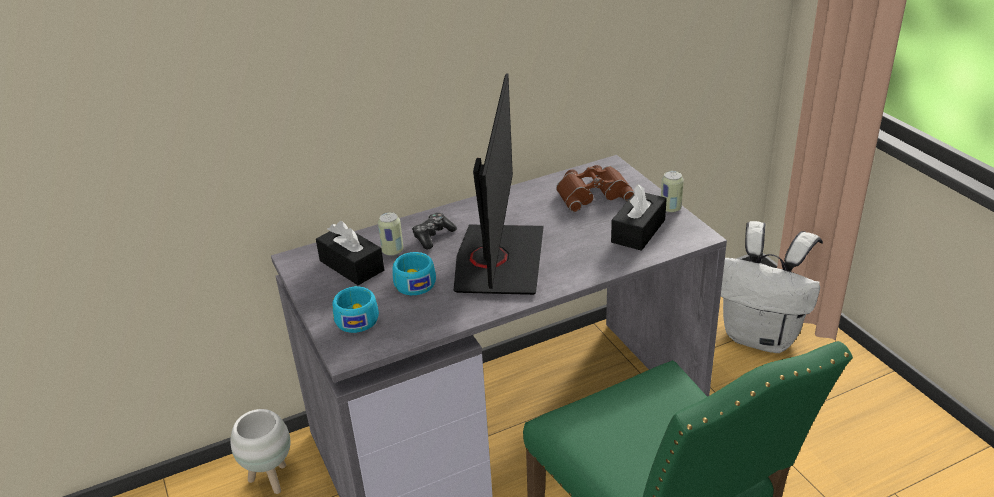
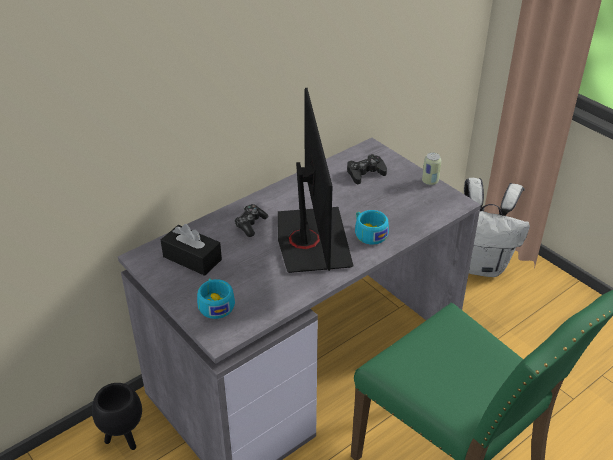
camera: 15 degrees left, 5 degrees up
(270, 479) = (123, 438): white planter -> black planter
(392, 251) = (222, 241): can -> none
(413, 282) = (250, 267): turquoise cup -> turquoise cup (368, 233)
(593, 193) = (365, 173): brown binoculars -> black game controller
(638, 231) = (412, 203): black tissue box -> none

